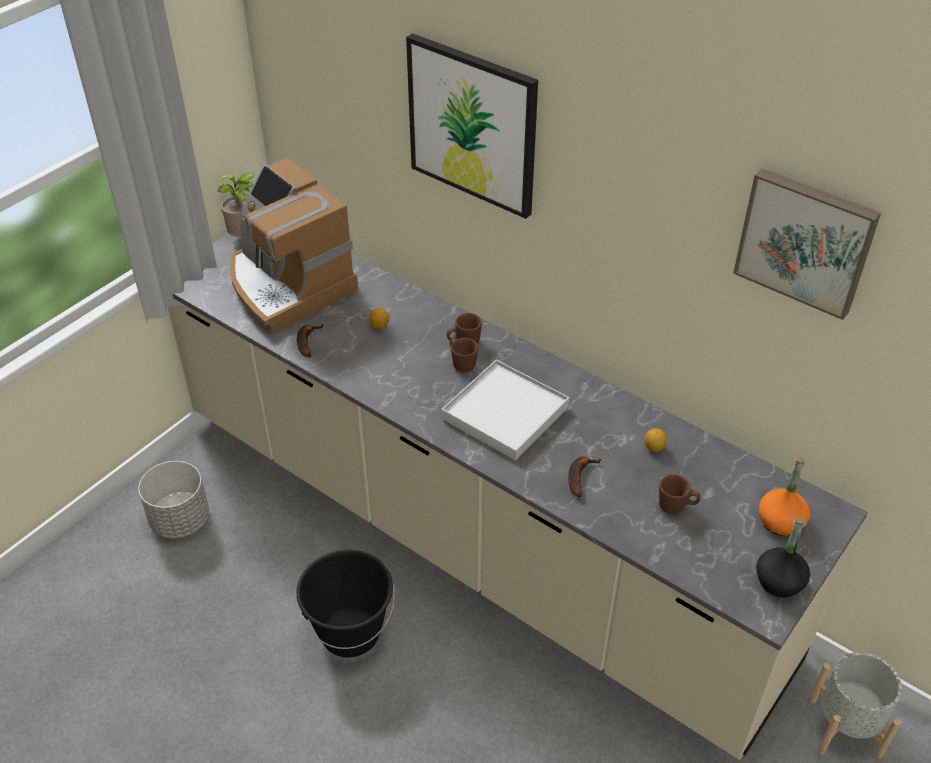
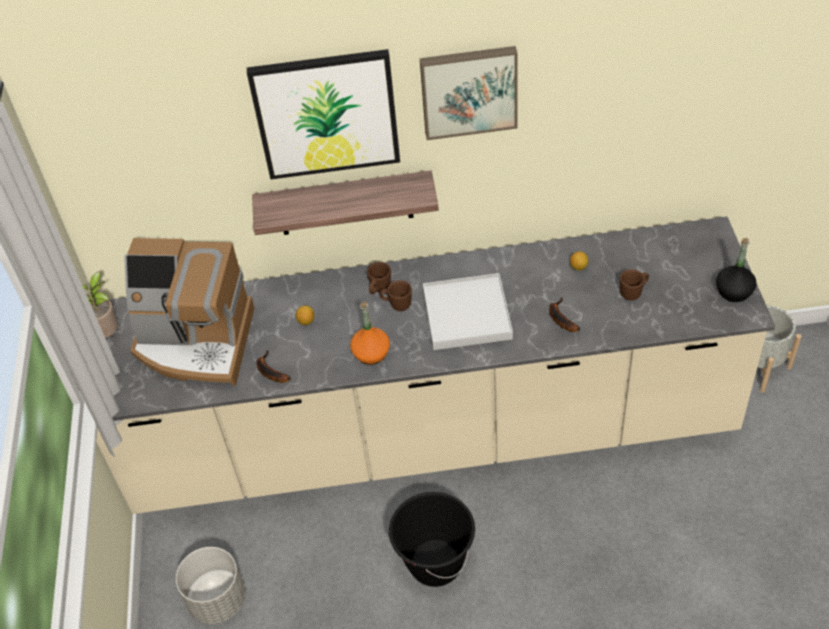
camera: 40 degrees left, 5 degrees up
(476, 238) = (345, 203): none -> shelf
(780, 522) = (694, 257): orange bottle -> orange bottle (371, 353)
(806, 241) = (643, 59): picture -> picture (469, 90)

